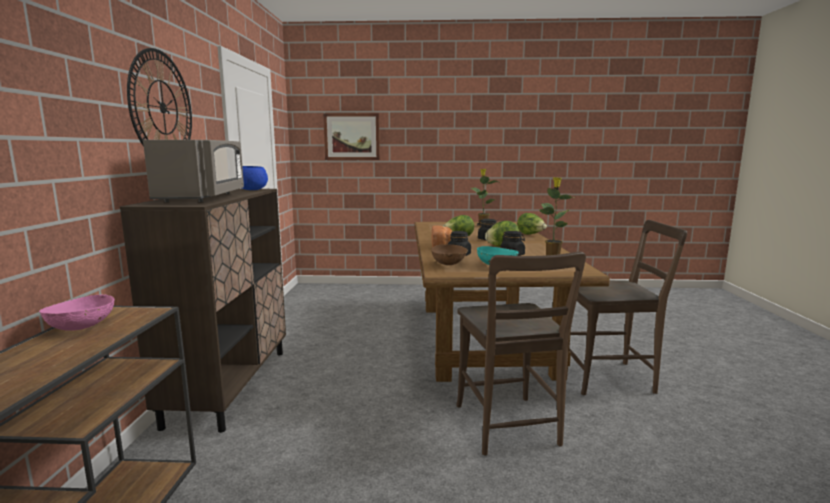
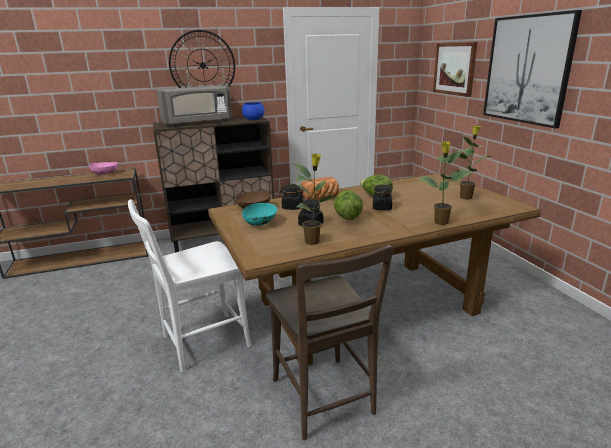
camera: 70 degrees right, 10 degrees up
(440, 134) = (527, 69): none -> picture
(508, 428) = (201, 343): brown chair -> white chair
(531, 234) = (440, 222): lettuce -> potted plant

